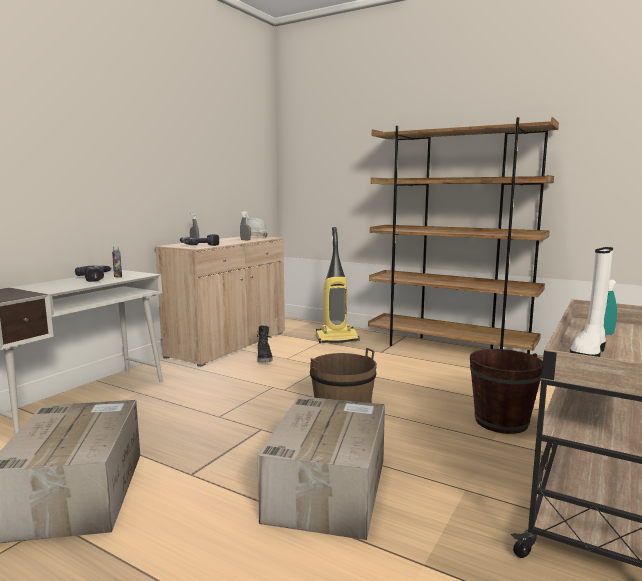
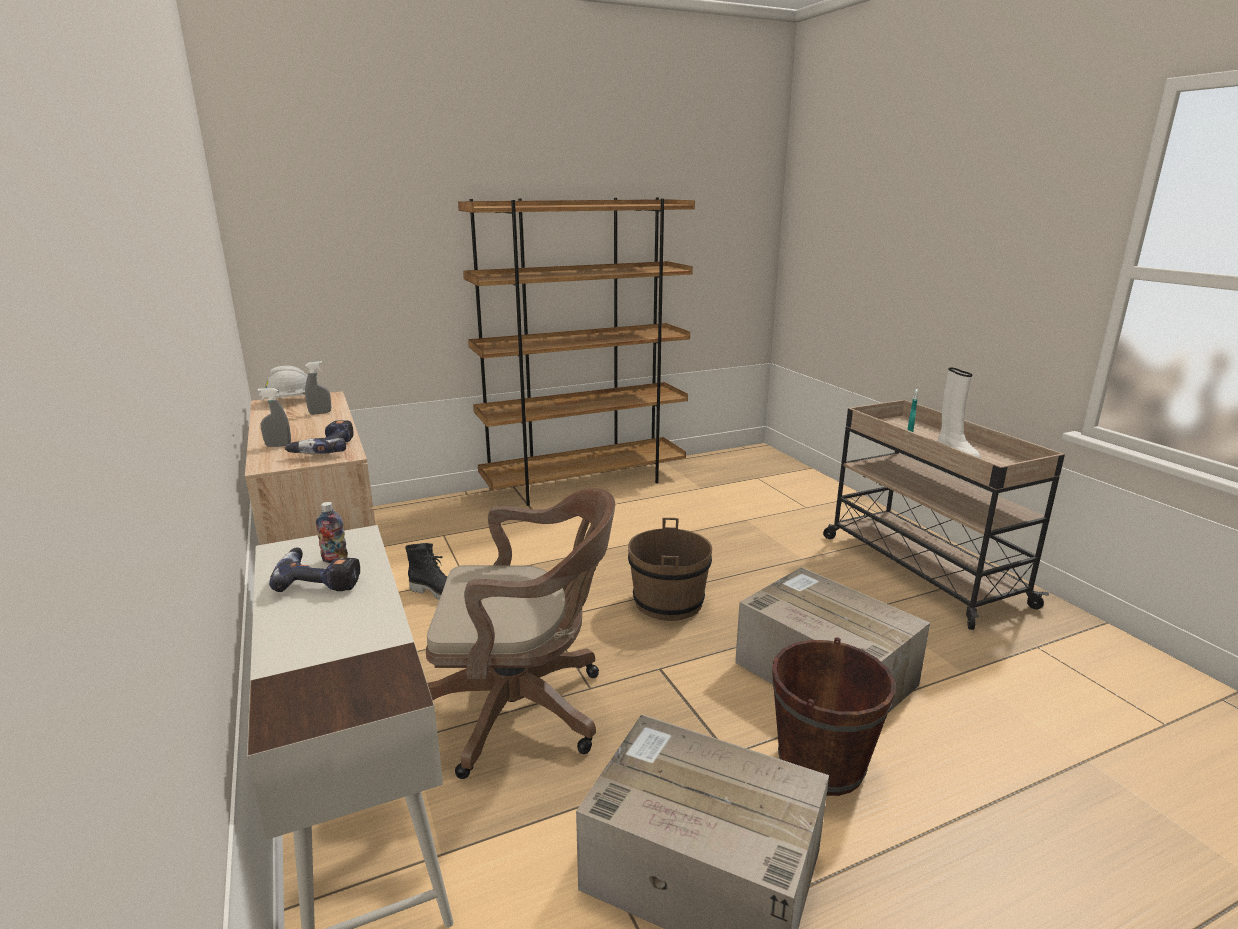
camera: 55 degrees left, 10 degrees up
(182, 407) = (524, 709): none -> brown office chair
(337, 339) = (452, 523): vacuum cleaner -> none
(501, 422) = (774, 540): brown bucket -> brown bucket (821, 764)

